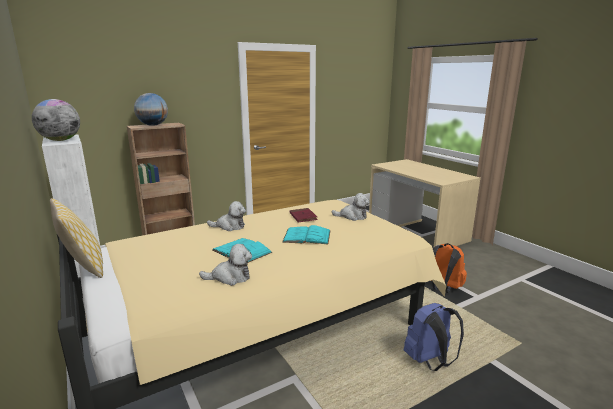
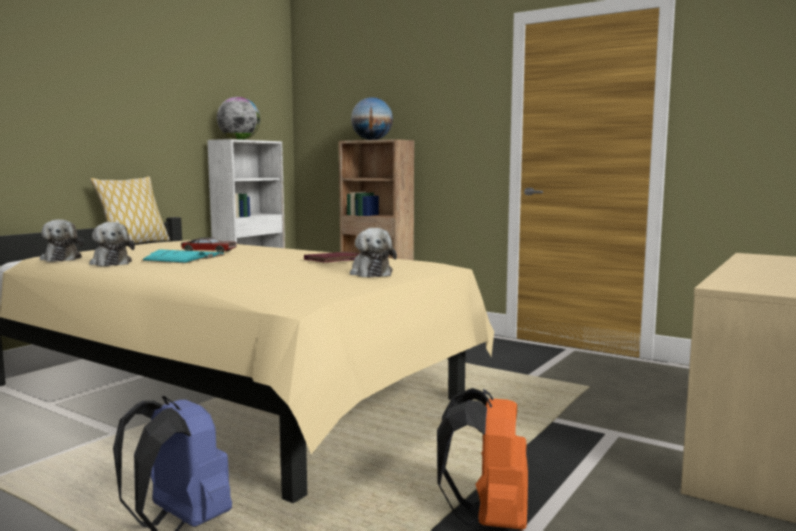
camera: 65 degrees right, 10 degrees down
(215, 242) = (209, 251): none -> toy car
(229, 226) = (265, 250): plush toy -> plush toy (62, 258)
(307, 236) = (254, 266): turquoise book -> none

